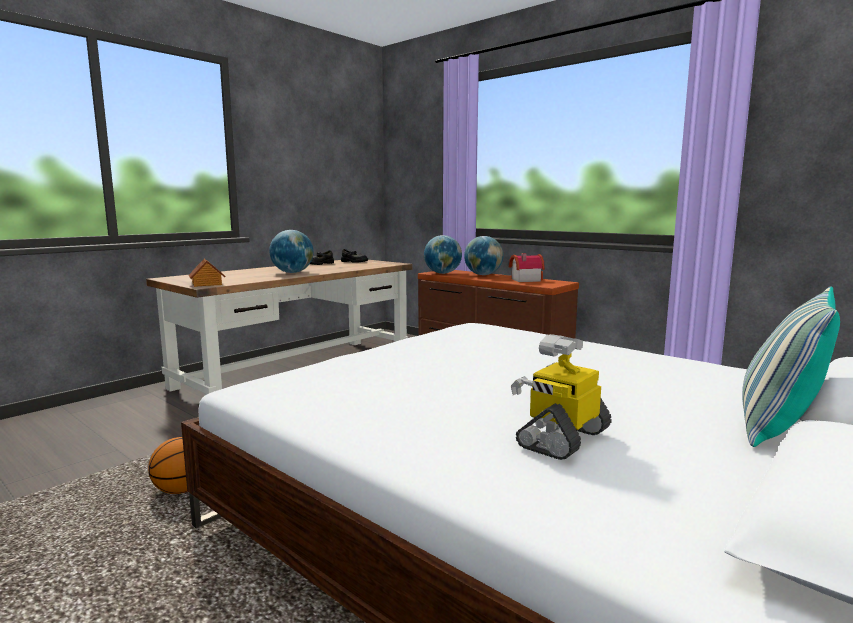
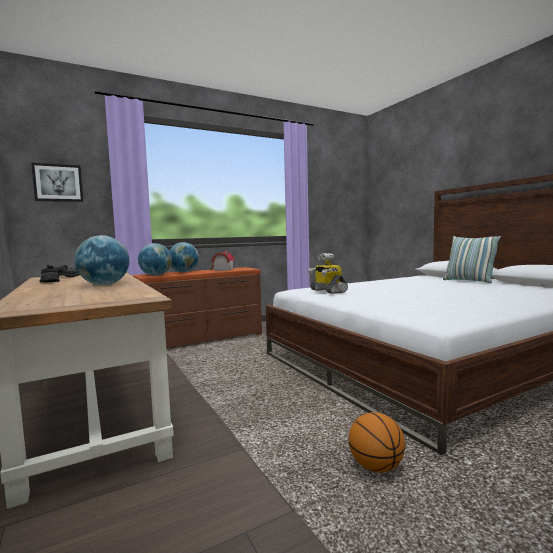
camera: 70 degrees left, 5 degrees down
(207, 284) = (135, 298): toy house -> none
(413, 166) = (58, 183): none -> picture
(562, 438) = (496, 292): toy robot -> toy robot (327, 291)

